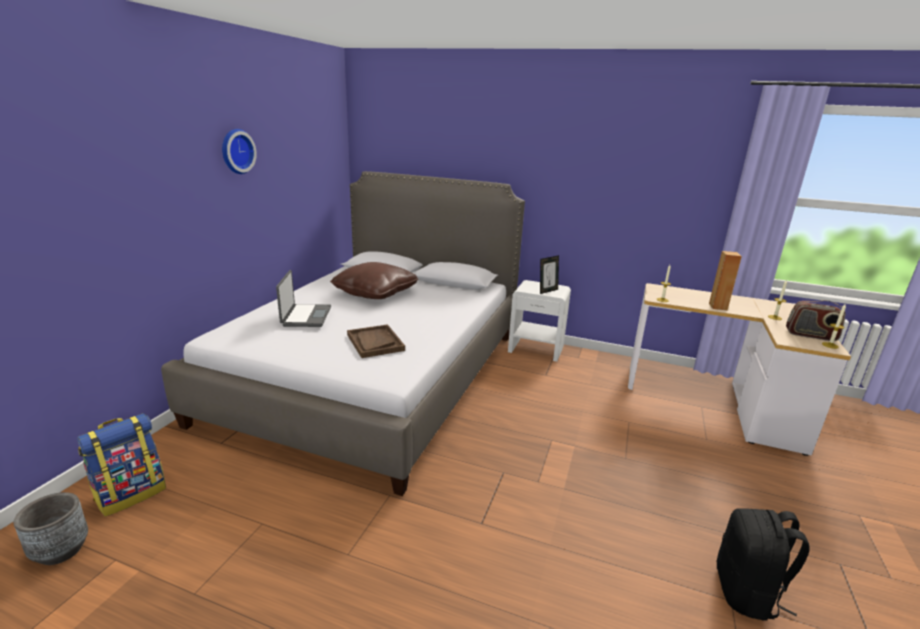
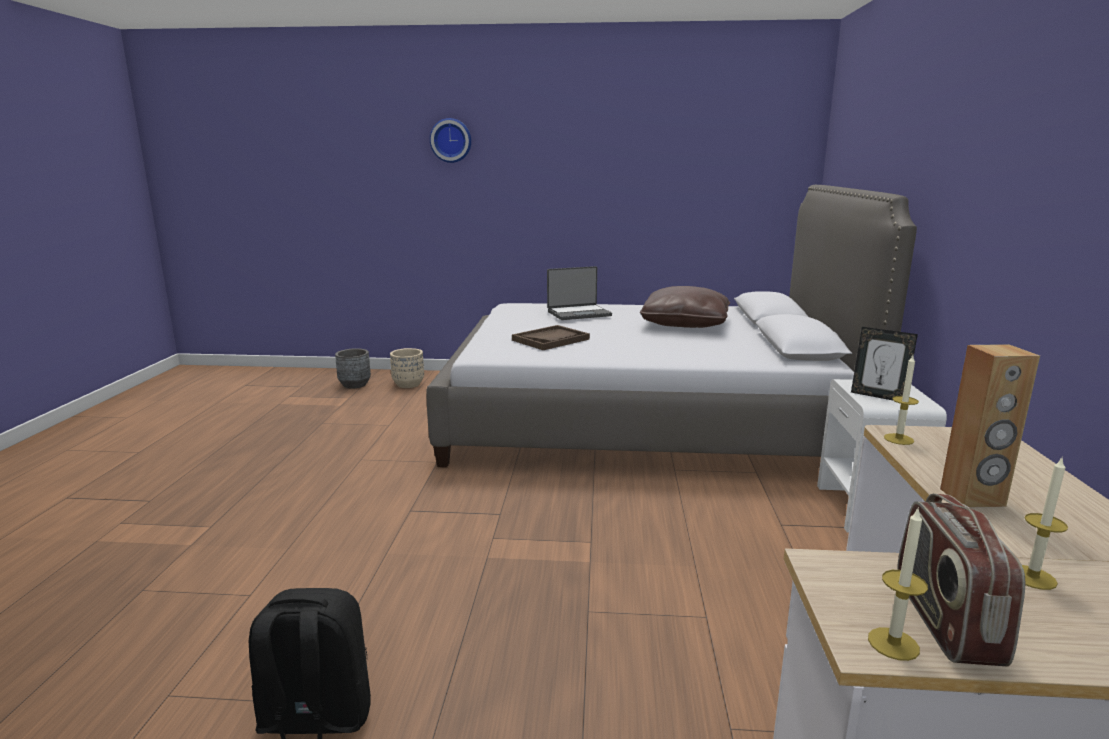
camera: 75 degrees right, 5 degrees down
(131, 493) = (408, 384): backpack -> beige planter
(236, 151) = (611, 147): wall clock -> wall clock (451, 140)

